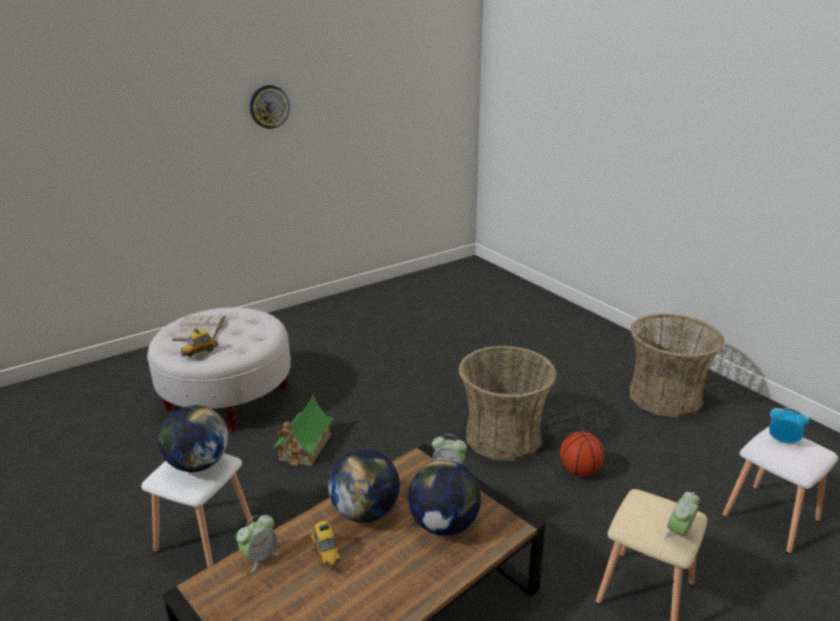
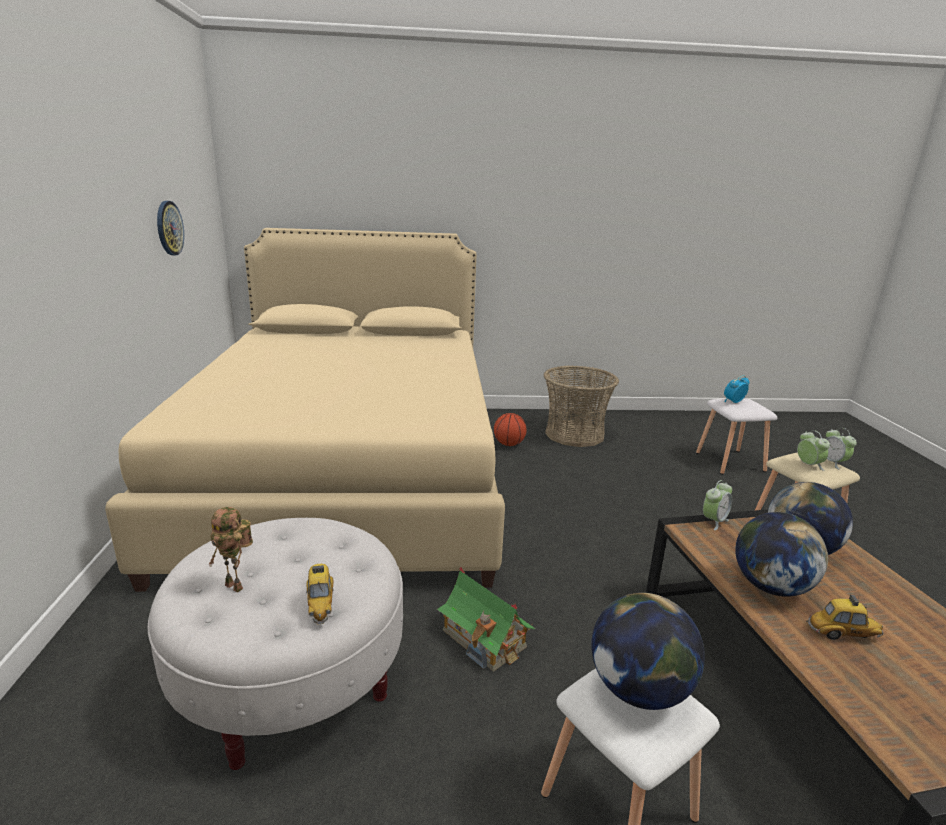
camera: 60 degrees left, 5 degrees down
(200, 328) = (237, 586): white book -> toy robot
(260, 557) = (848, 689): alarm clock -> alarm clock (808, 465)
(269, 106) = (62, 213): wall clock -> wall clock (169, 228)
(435, 328) = (349, 474): none -> beige bed
(503, 437) = (570, 511): basket -> none
(579, 471) = (642, 499): basketball -> basketball (508, 444)

